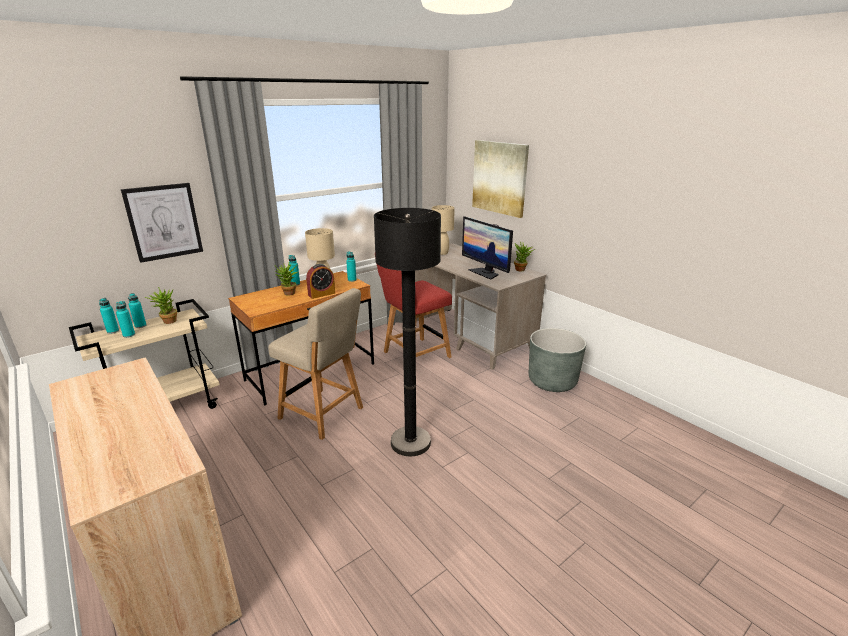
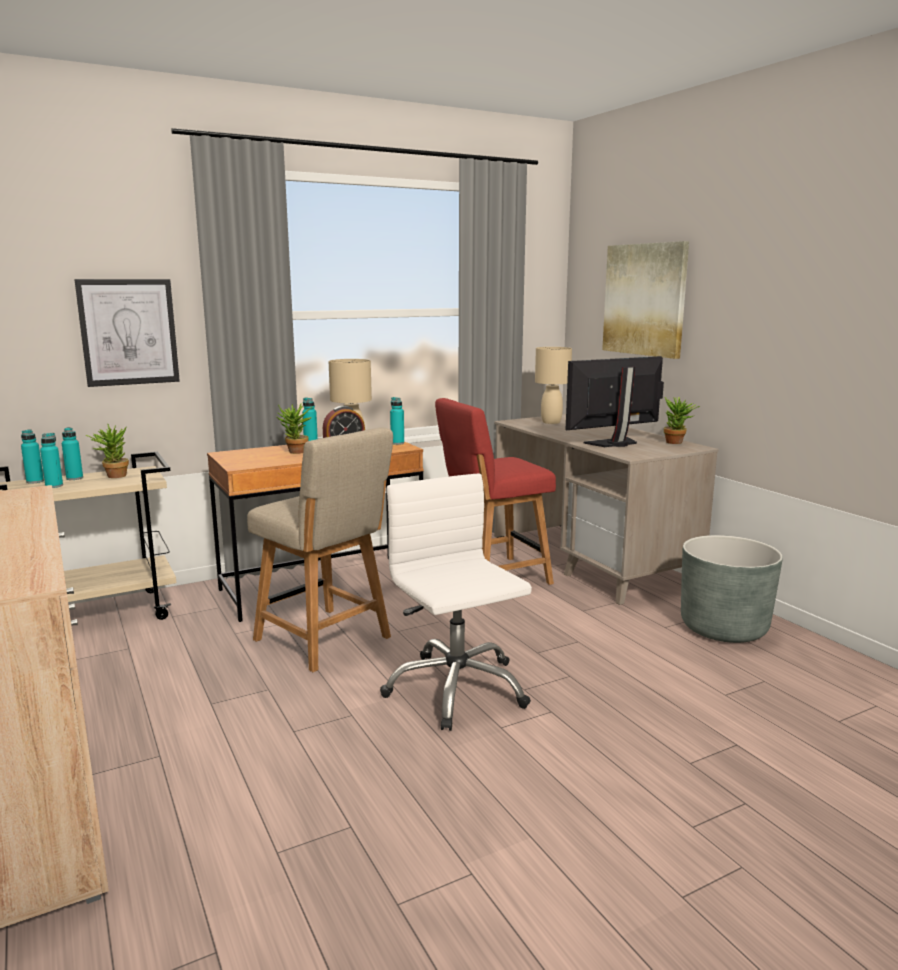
camera: 10 degrees right, 10 degrees down
(410, 442) = (456, 689): black floor lamp -> white office chair
(485, 273) = (614, 443): monitor -> monitor turned 90 degrees clockwise

